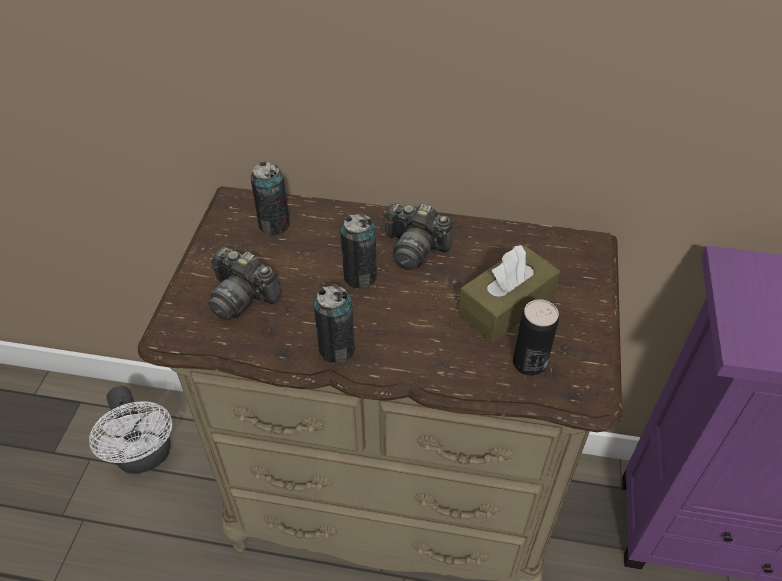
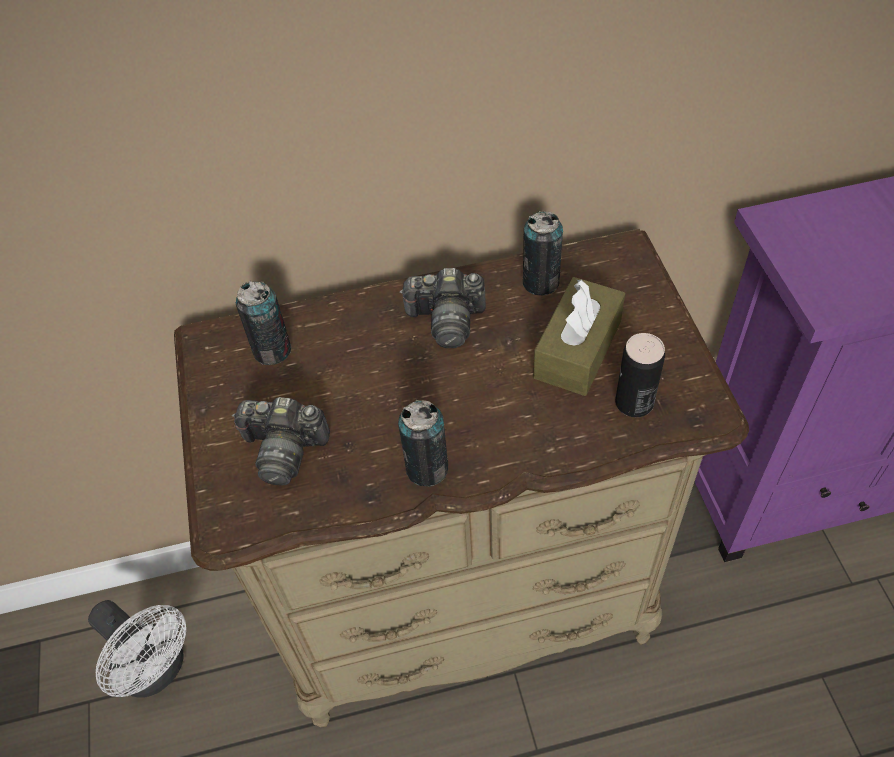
camera: 20 degrees left, 5 degrees up
(360, 277) = (405, 376): can -> can (540, 282)

